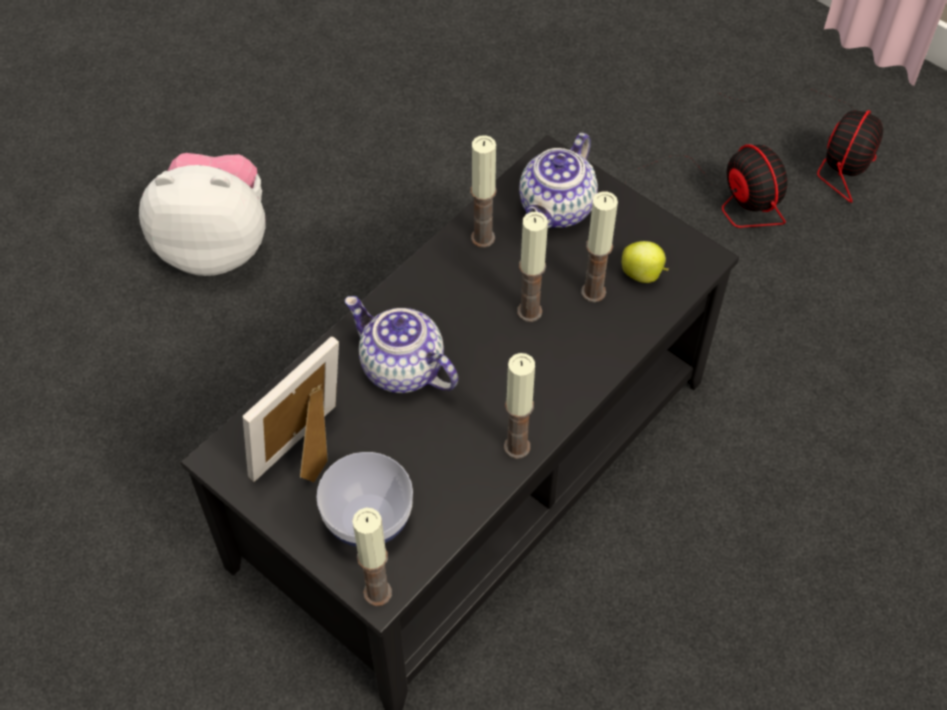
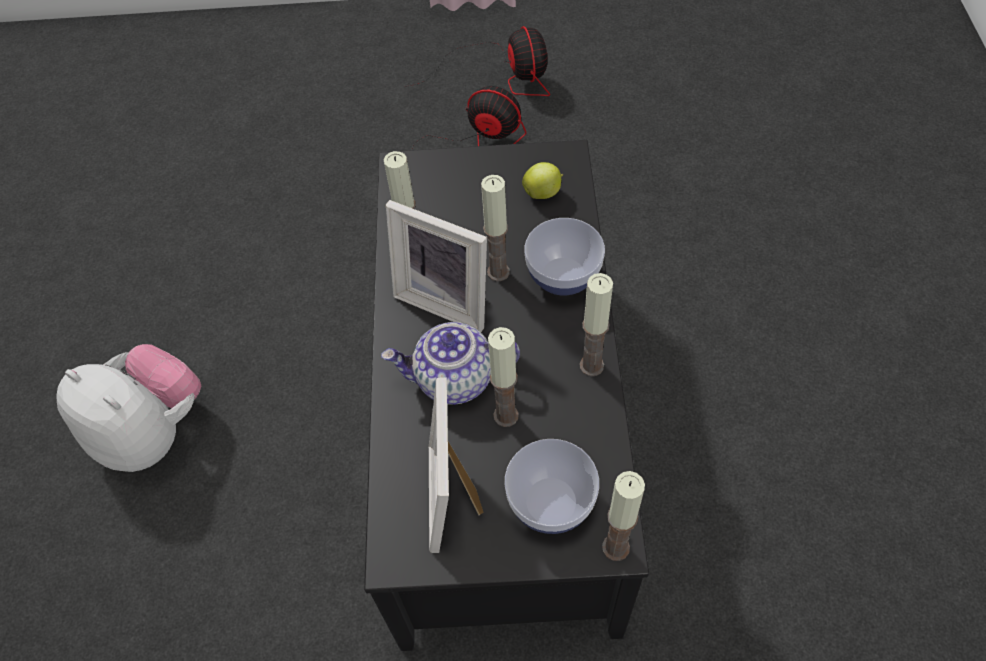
camera: 40 degrees left, 0 degrees up
(216, 245) = (153, 431): plush toy -> plush toy turned 75 degrees clockwise
(466, 300) = (447, 298): none -> picture frame
(556, 210) = (441, 194): teapot -> none
(577, 358) = (563, 277): none -> bowl
(593, 292) = (525, 227): candle -> candle (506, 415)

